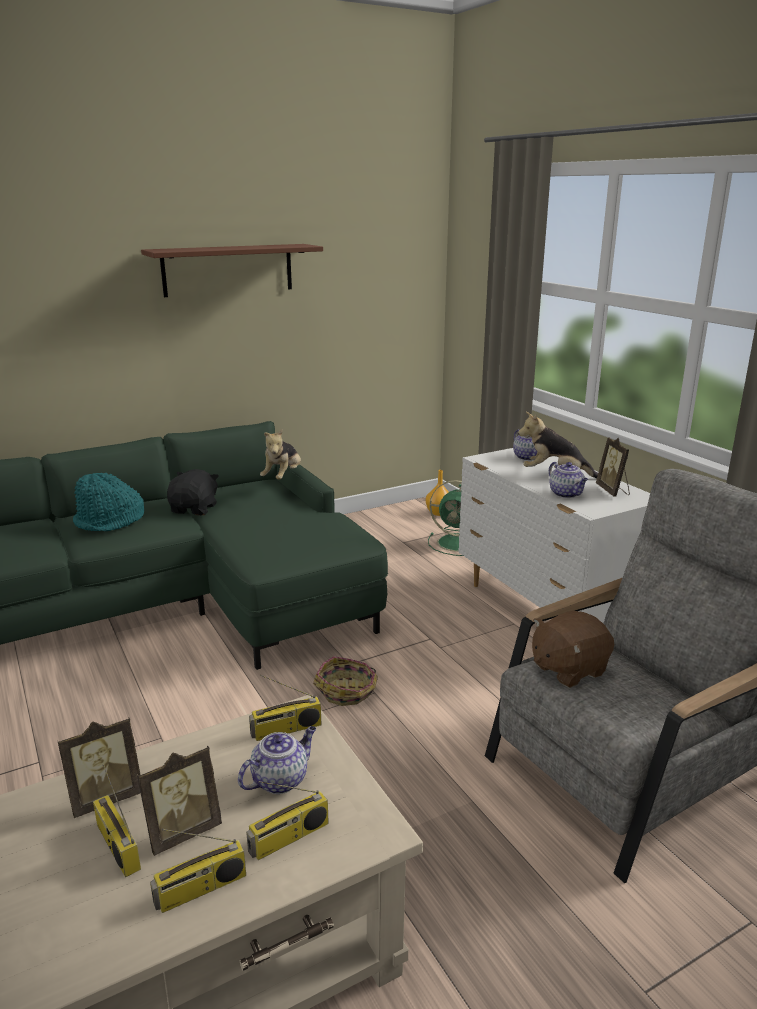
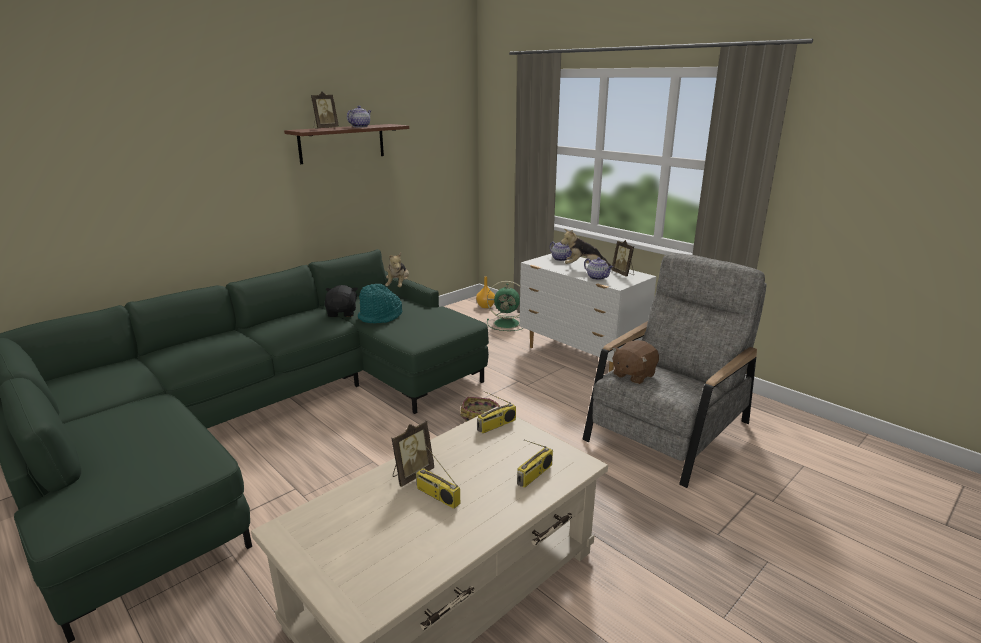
camera: 15 degrees left, 0 degrees up
(110, 521) = (288, 326): turquoise hat -> turquoise hat (380, 317)
(182, 831) = (471, 482): picture frame -> picture frame (325, 128)
(200, 890) = (502, 506): radio -> none
(280, 779) = (510, 449): teapot -> teapot (360, 127)

